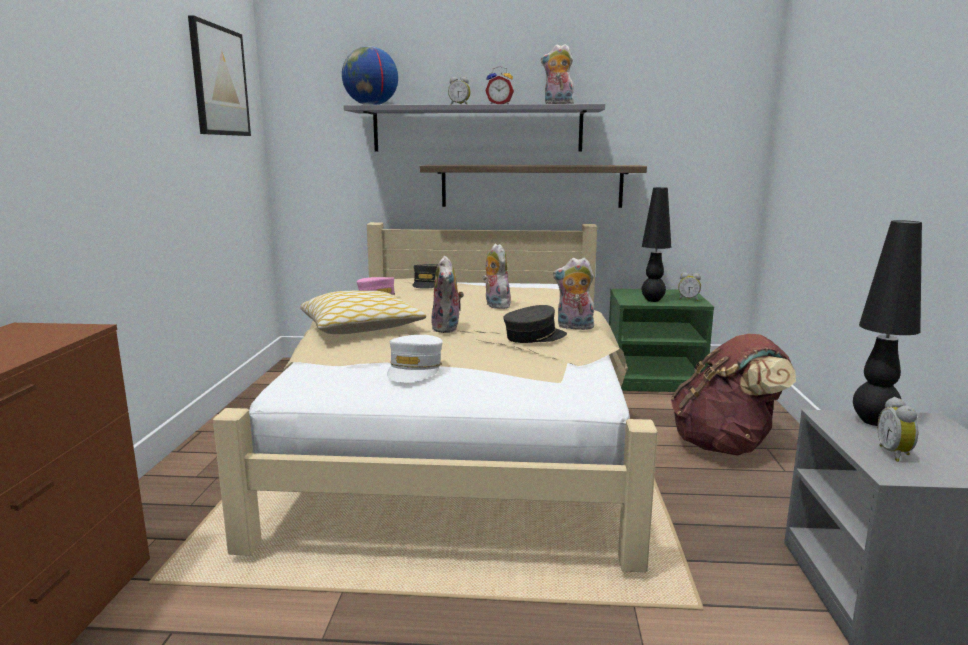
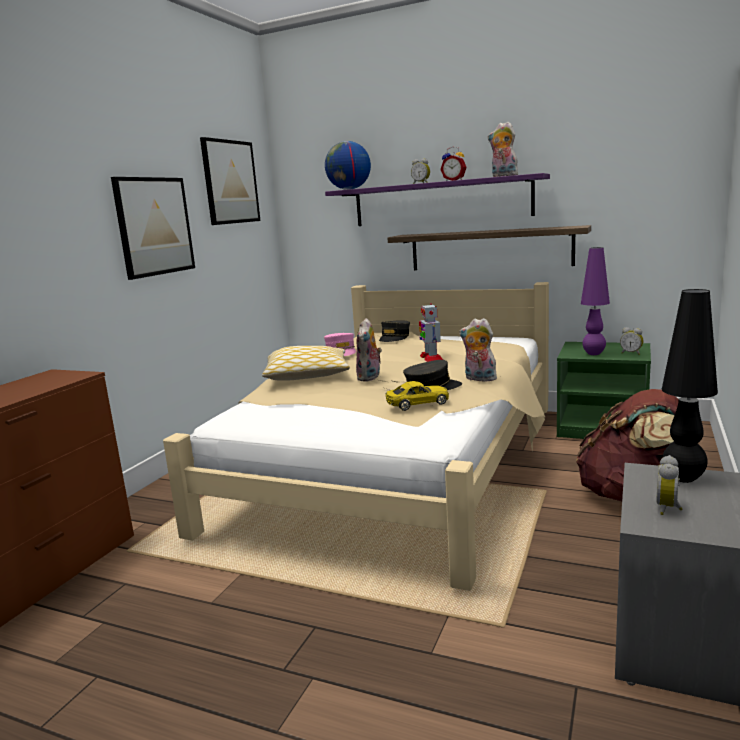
camera: 20 degrees right, 0 degrees up
(138, 126) = (154, 226): none -> picture
(414, 369) = (315, 411): white cap -> none
(477, 129) = (441, 202): grey shelf -> purple shelf
(495, 305) = (431, 358): plush toy -> toy robot
(536, 356) = (417, 403): none -> yellow toy car
(652, 300) = (593, 354): black table lamp -> purple table lamp

